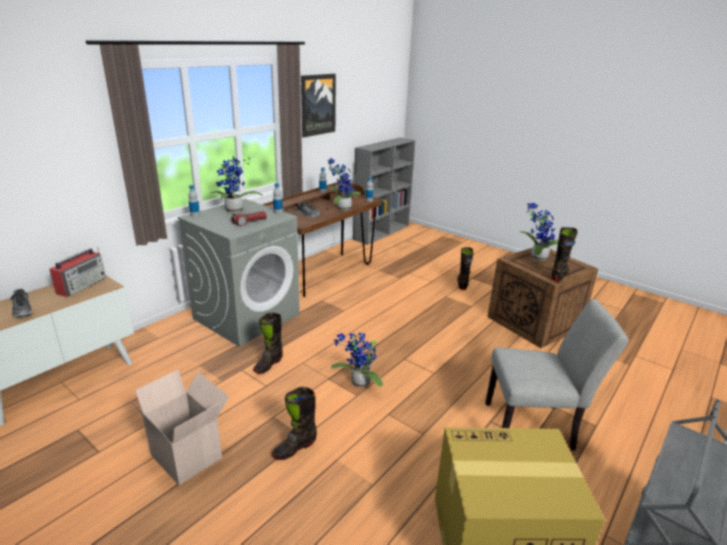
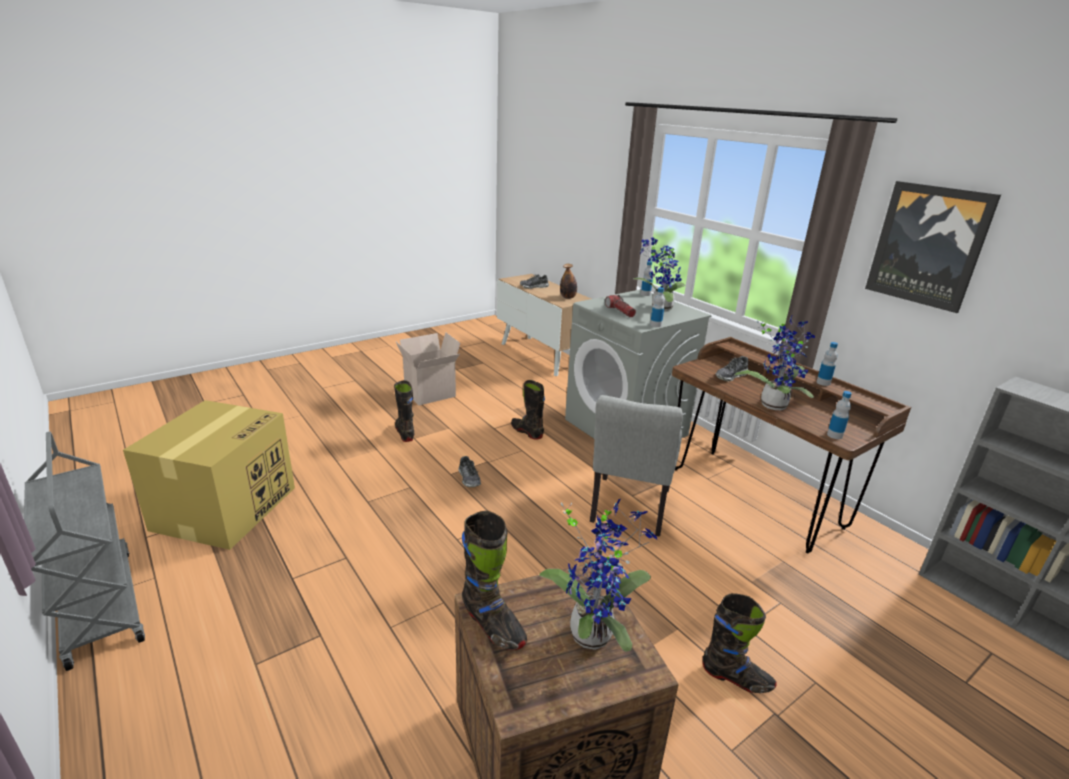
camera: 105 degrees right, 0 degrees up
(82, 285) = (568, 297): radio -> bottle
(358, 383) = (469, 478): potted plant -> shoe
(536, 426) = (307, 595): grey chair -> grey chair (628, 510)

